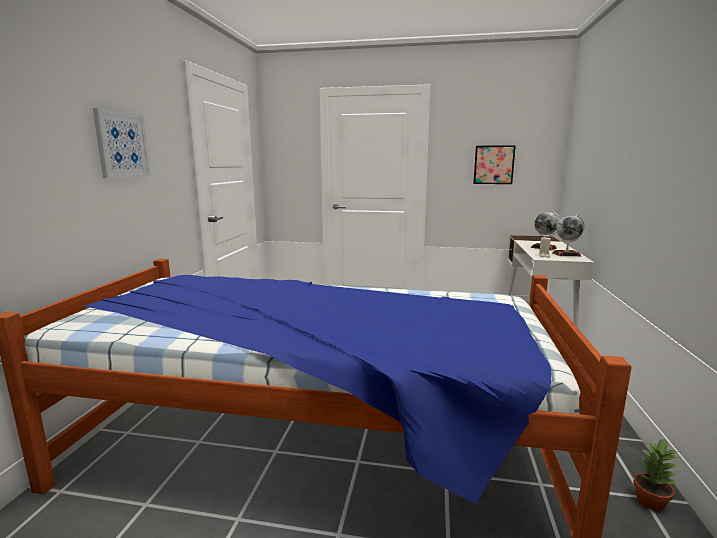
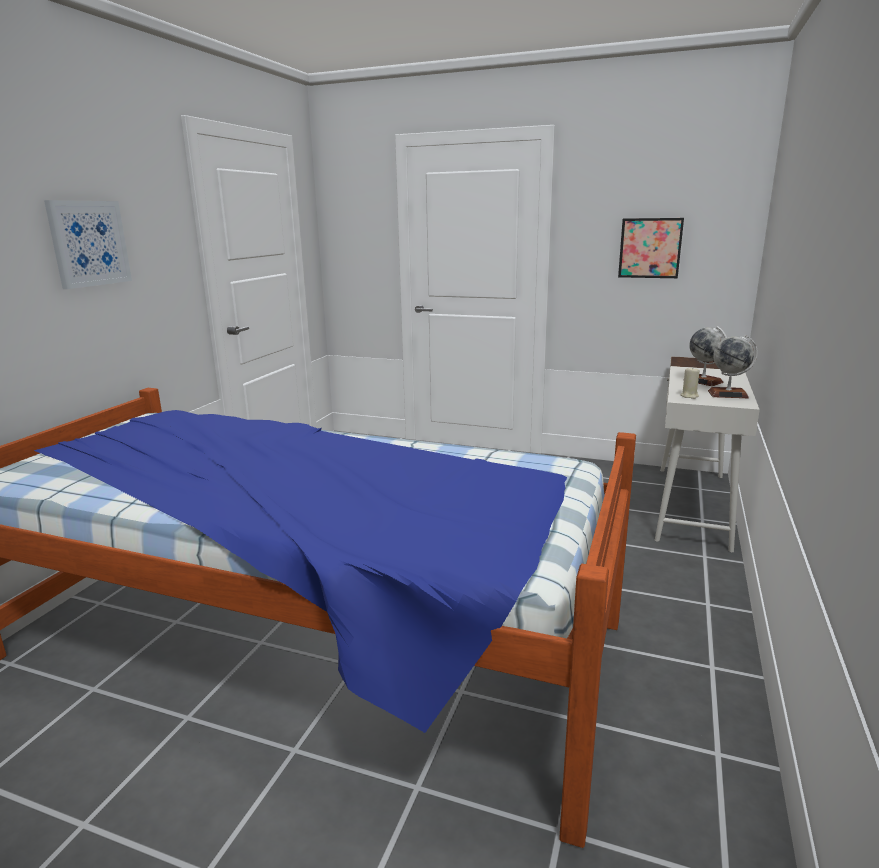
camera: 10 degrees right, 5 degrees up
(651, 502) = (725, 761): potted plant -> none

